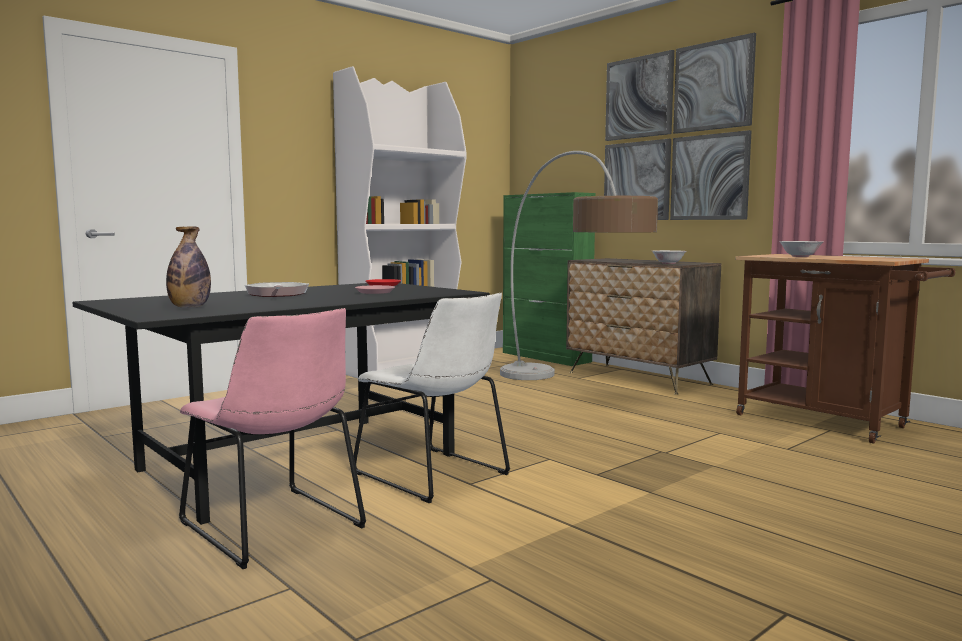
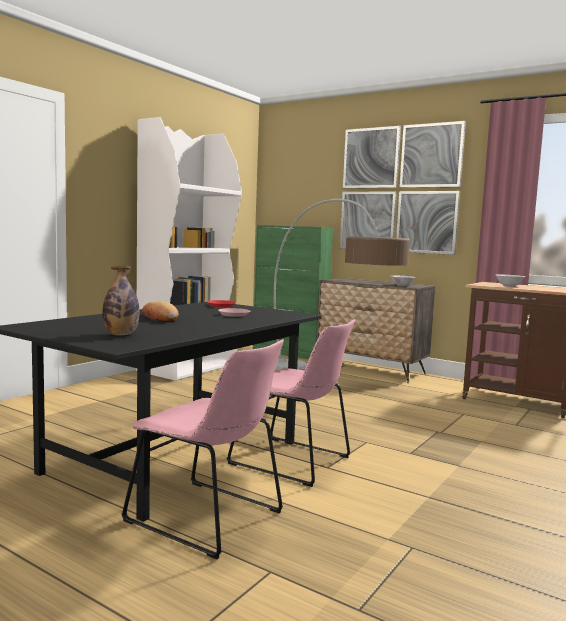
camera: 15 degrees left, 0 degrees up
(277, 294) = (160, 317): frying pan -> bread
(435, 475) = (294, 461): white chair -> pink chair

